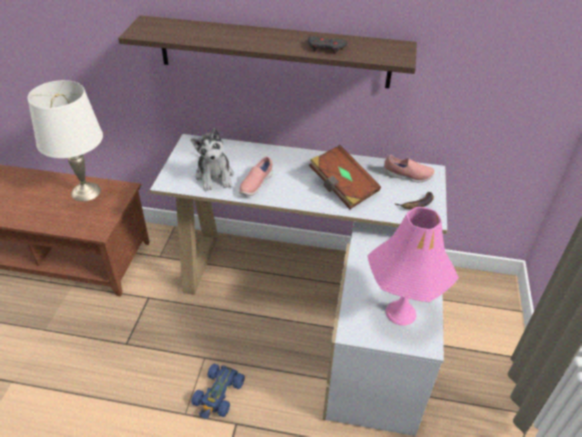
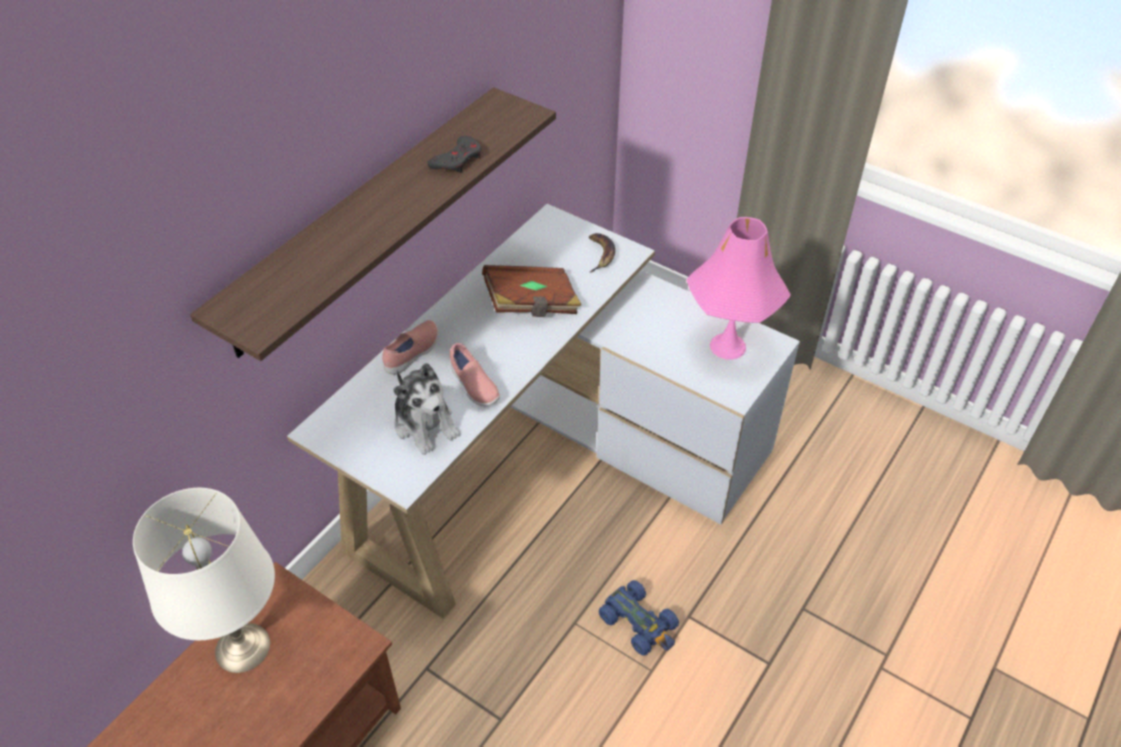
camera: 65 degrees left, 5 degrees up
(215, 176) = (425, 424): plush toy -> plush toy turned 45 degrees clockwise
(407, 176) = (547, 241): pink shoe -> pink shoe (413, 354)

